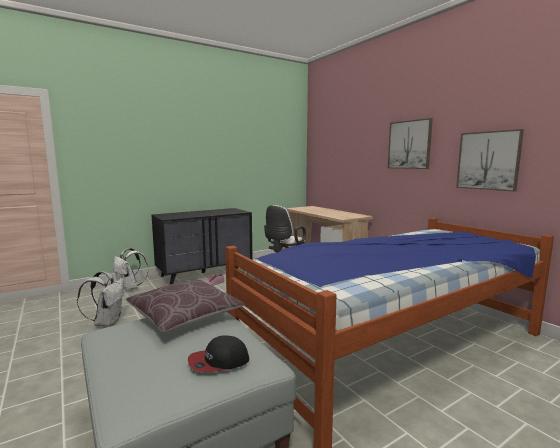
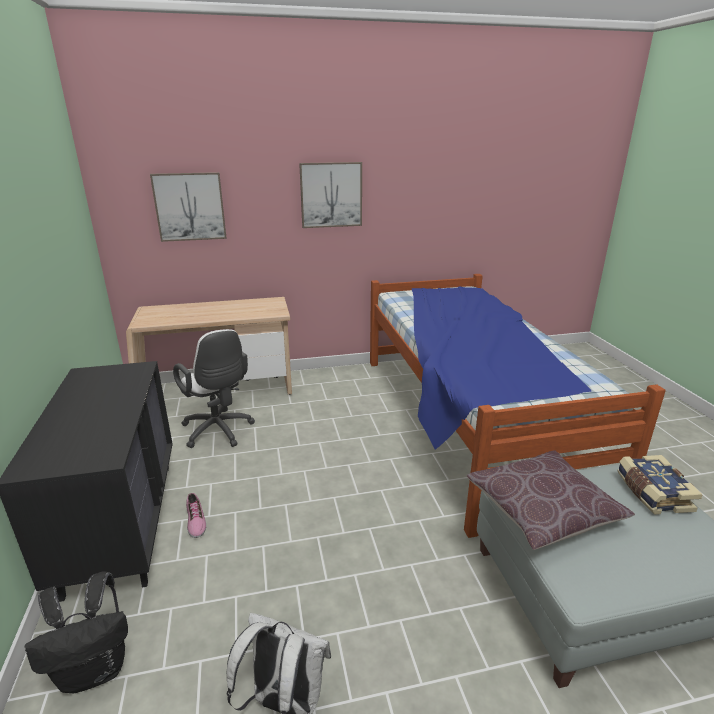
camera: 70 degrees left, 15 degrees up
(129, 289) = (96, 669): white backpack -> black backpack
(218, 361) = (652, 493): cap -> book
(488, 160) = (426, 212): picture -> picture (190, 207)

